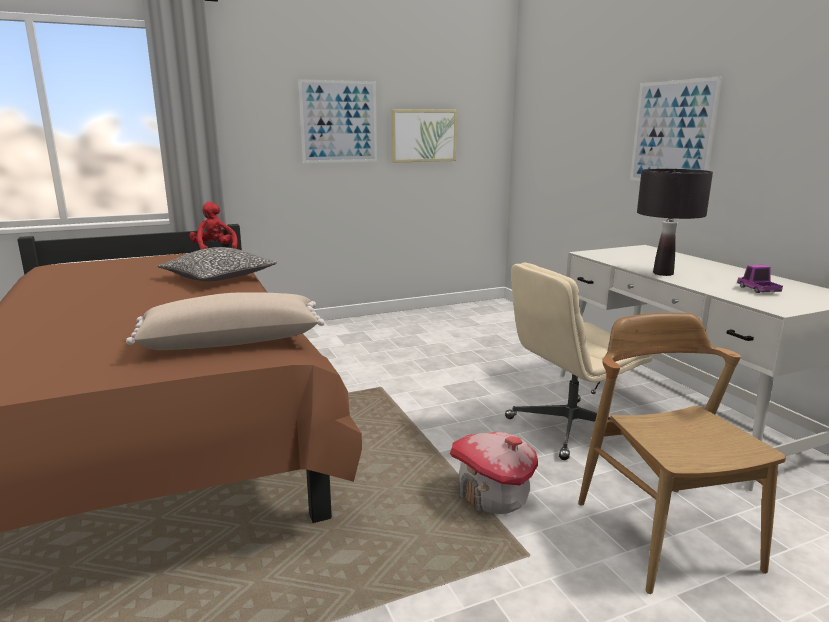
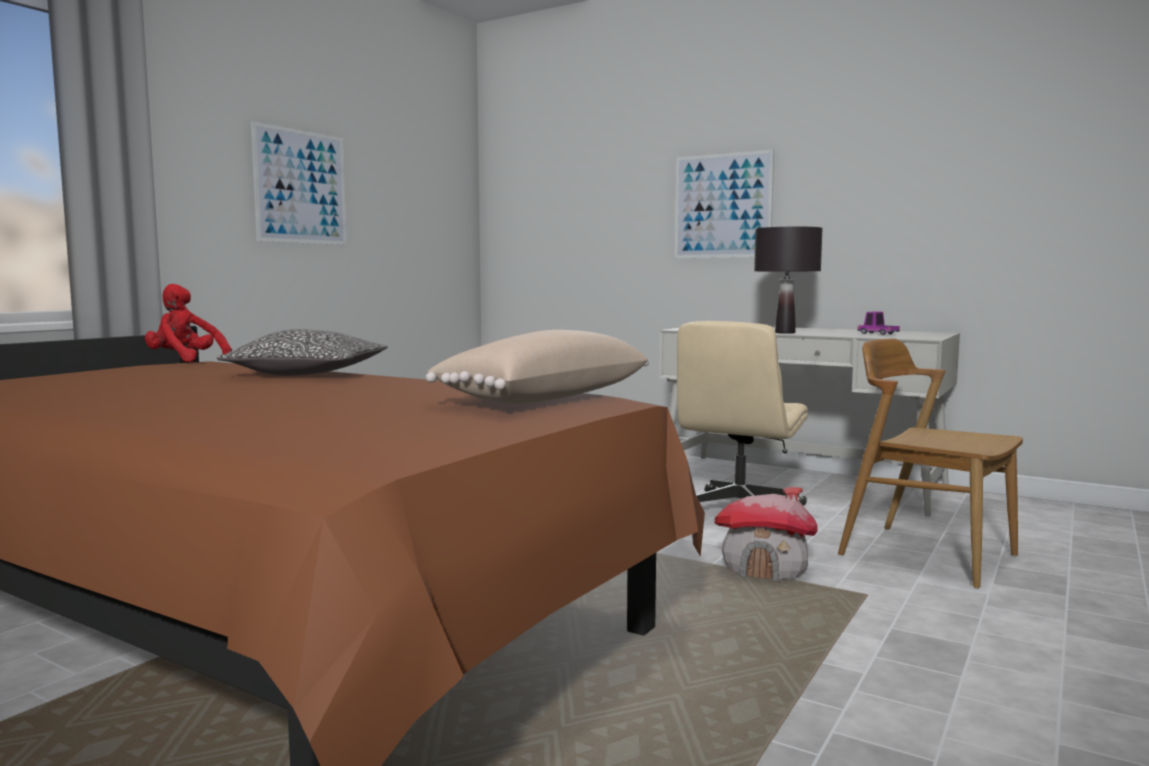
camera: 35 degrees left, 10 degrees down
(423, 135) = (395, 215): picture -> none

